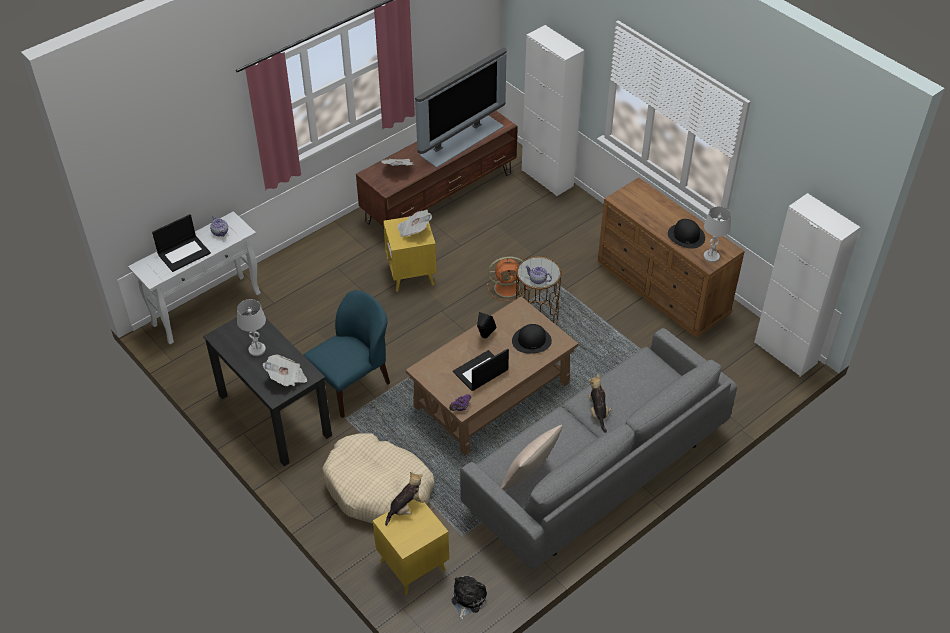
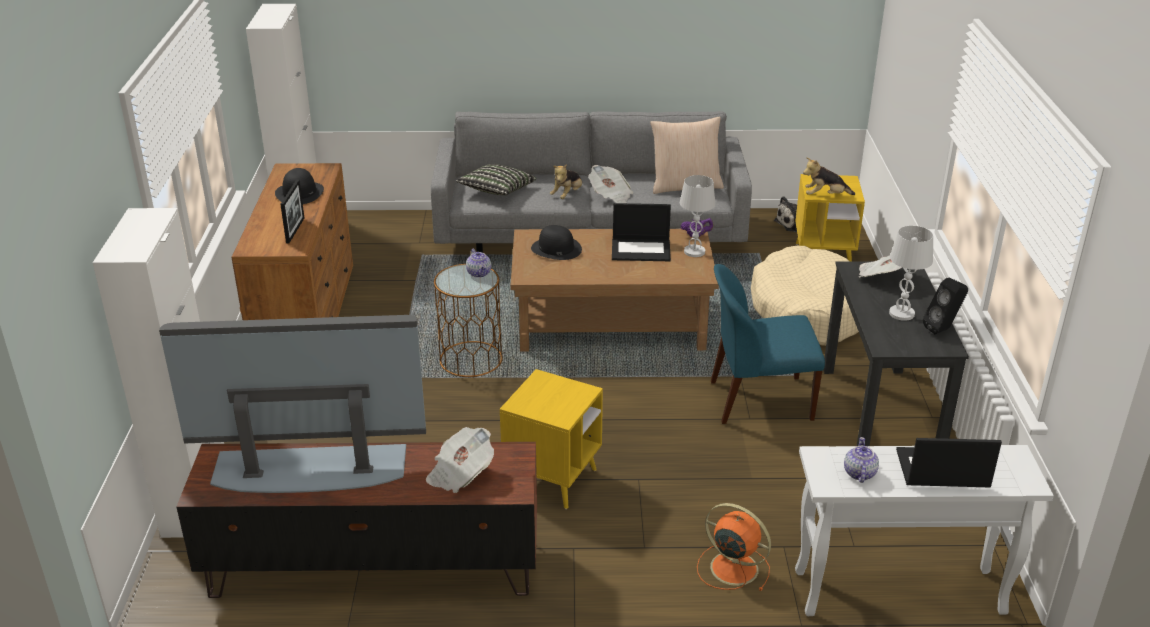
camera: 140 degrees left, 15 degrees down
(413, 230) = (543, 396): newspaper -> newspaper (610, 196)
(484, 337) = (599, 271): black speaker -> black speaker (942, 329)
(508, 288) = (457, 401): orange fan -> orange fan (732, 567)
(639, 209) = (295, 230): none -> picture frame
(645, 382) = (496, 191): none -> pillow
(711, 257) = (312, 171): white table lamp -> white table lamp (694, 251)

